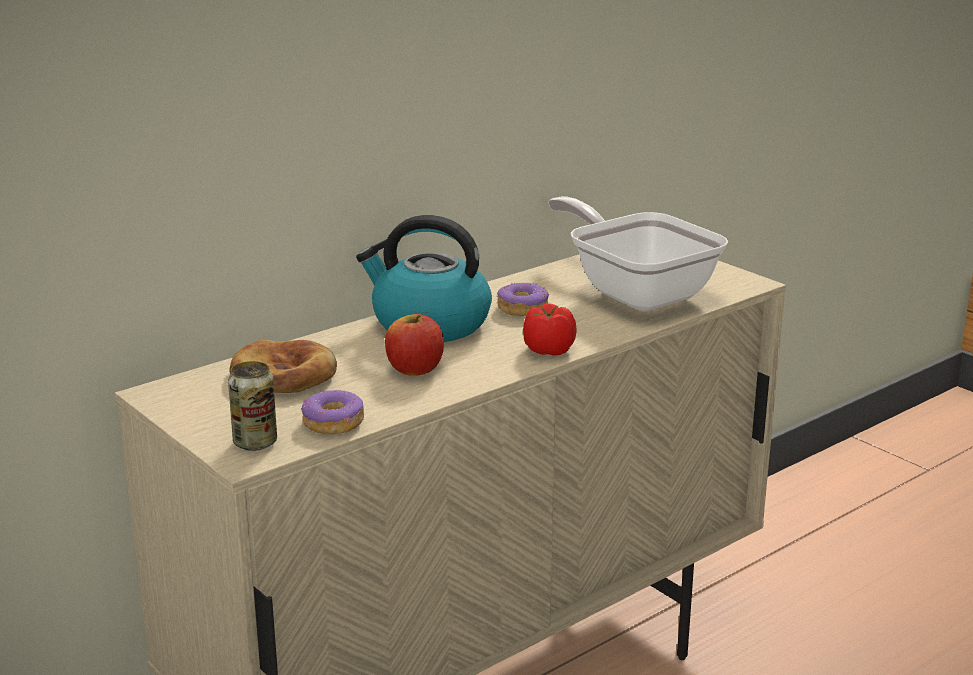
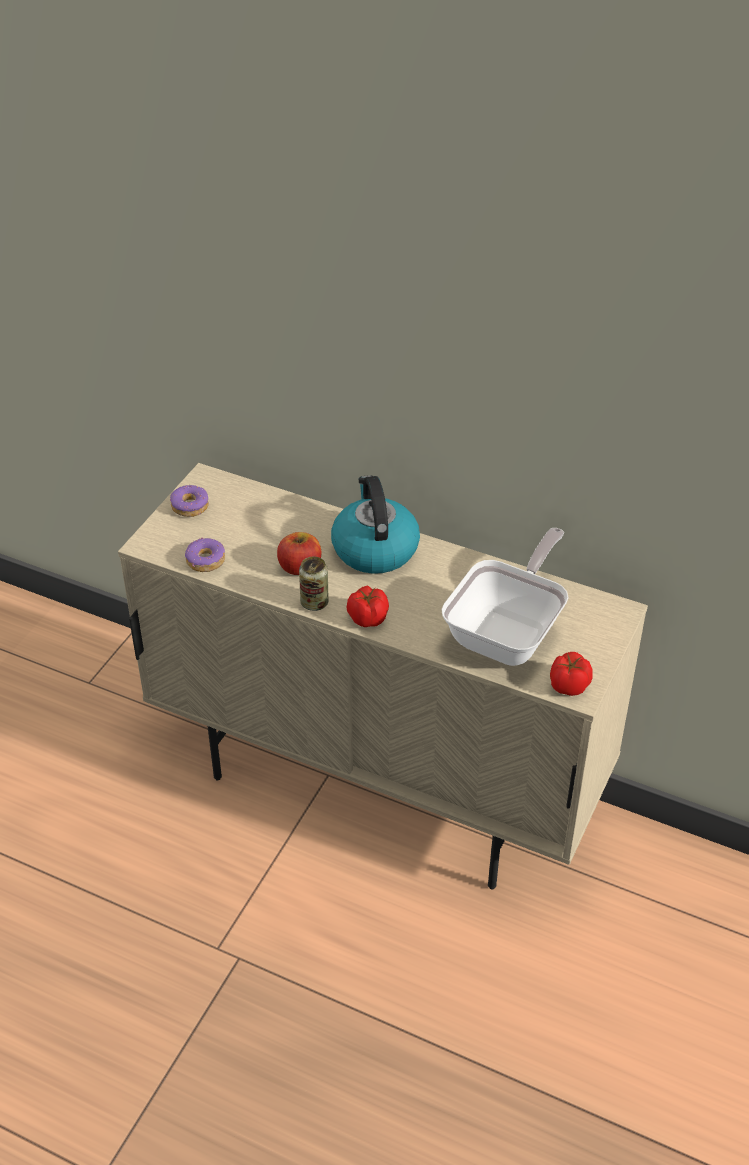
camera: 65 degrees right, 20 degrees up
(255, 443) = (165, 540): can -> can (314, 603)
(284, 375) = (257, 516): bread -> none
(522, 308) = (433, 583): donut -> donut (190, 506)
(736, 284) = (568, 686): none -> tomato

